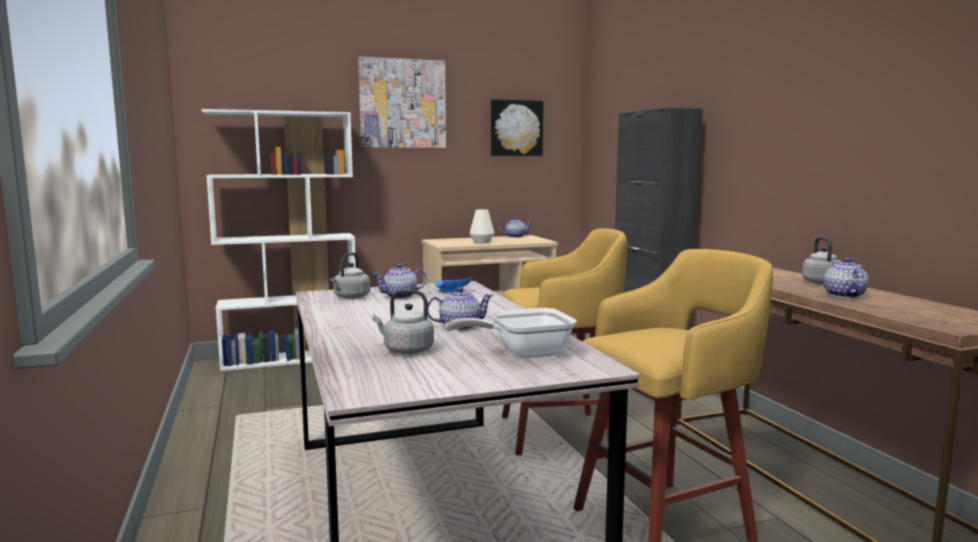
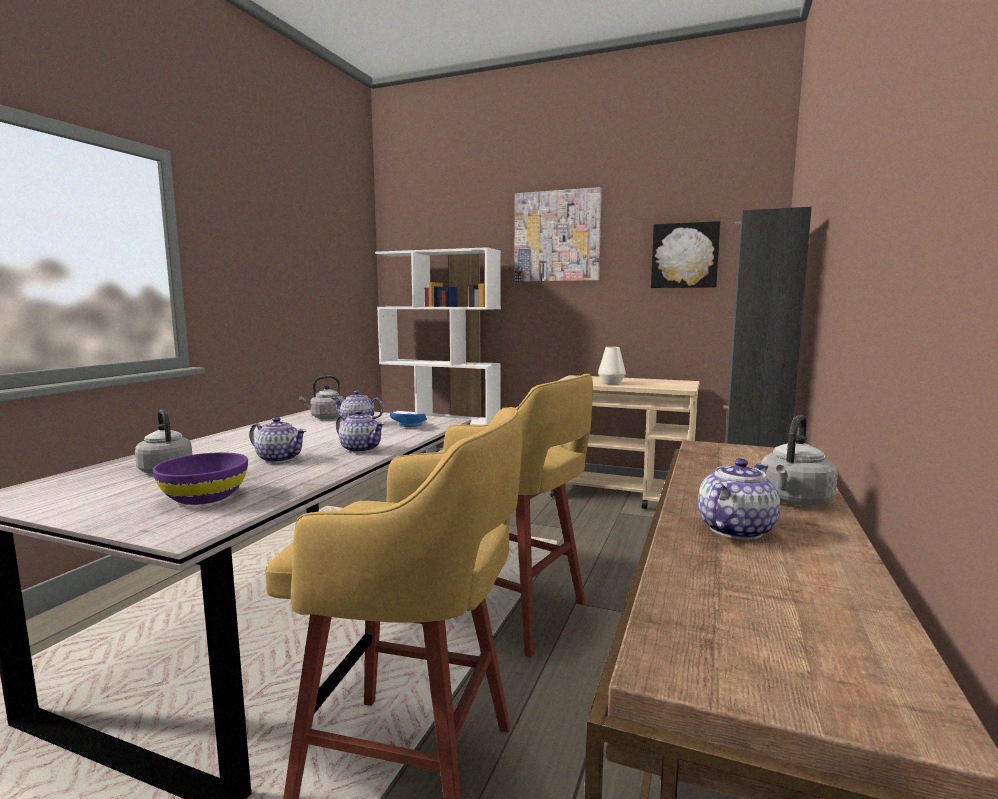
camera: 40 degrees right, 0 degrees up
(515, 236) = (671, 381): teapot -> teapot (360, 449)
(522, 353) = (204, 497): frying pan -> purple bowl

